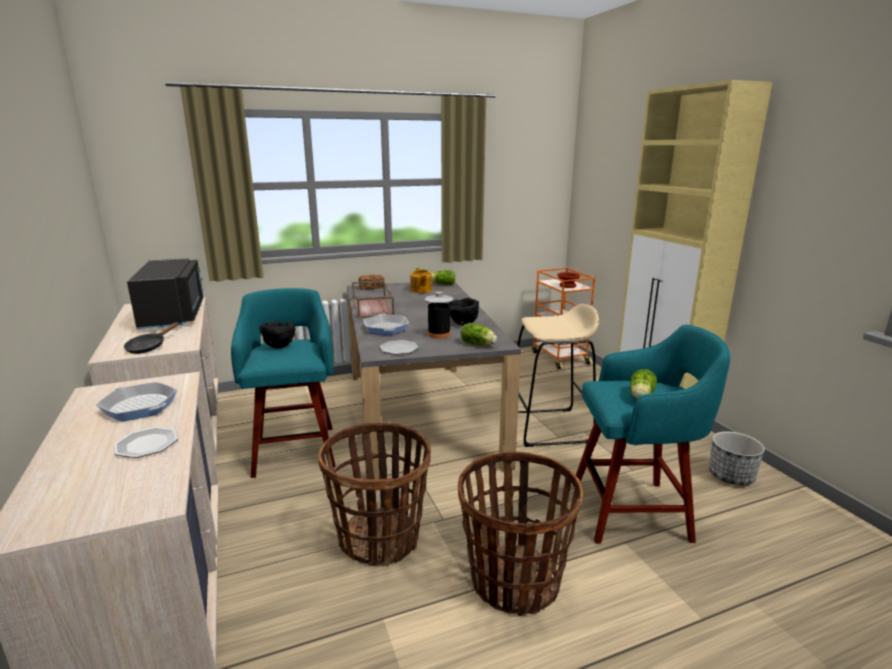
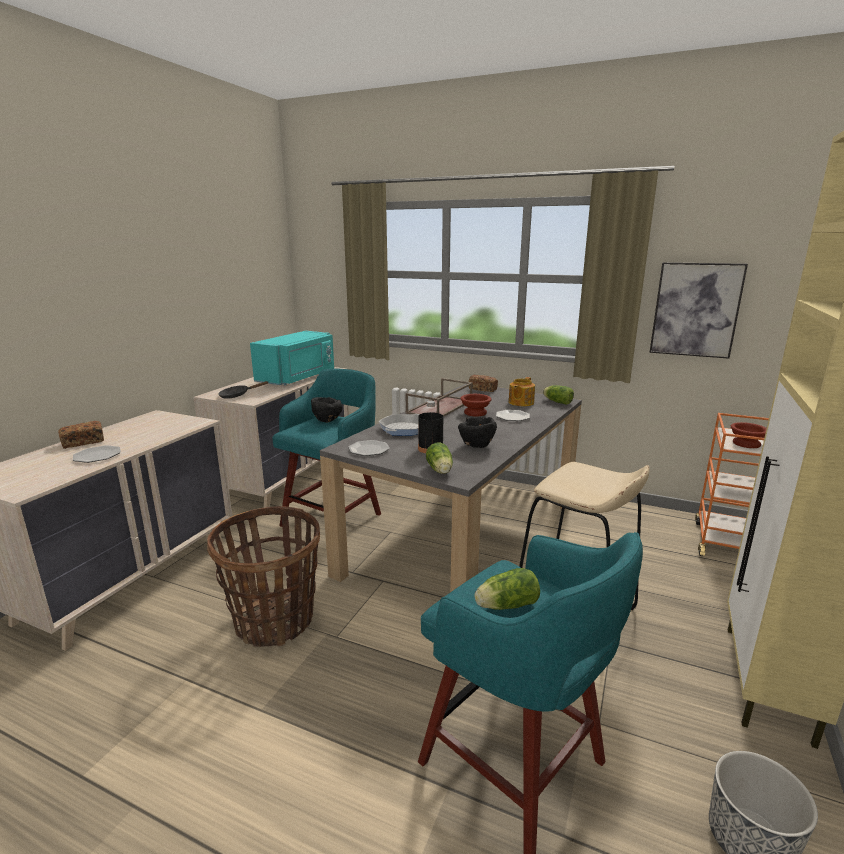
camera: 45 degrees right, 0 degrees up
(77, 444) = (83, 442): none -> bread
(139, 406) = (147, 432): frying pan -> none
(174, 316) = (298, 378): black microwave -> turquoise microwave
(408, 304) = (475, 412): none -> brown bowl
(511, 199) = (695, 310): none -> picture
(514, 581) = (296, 731): basket -> none

